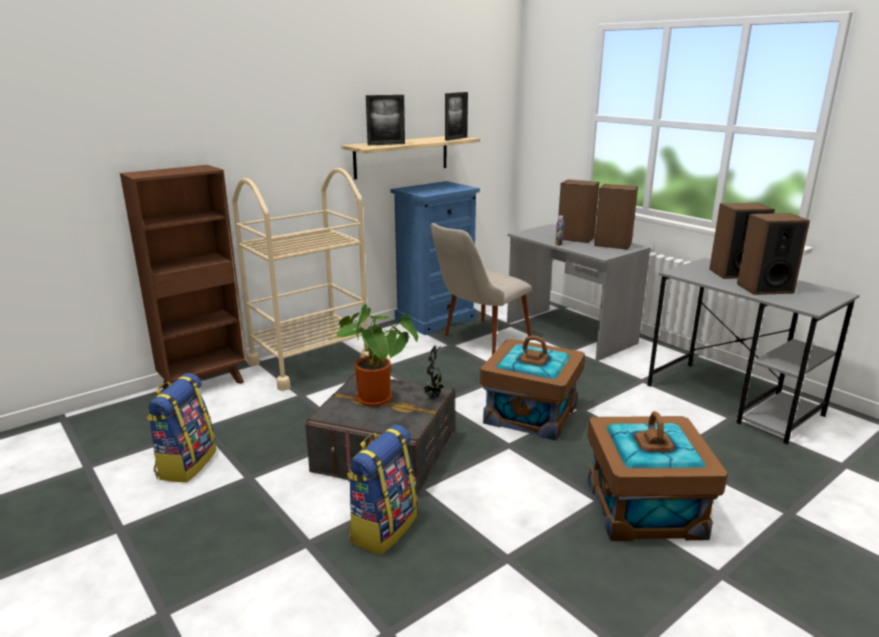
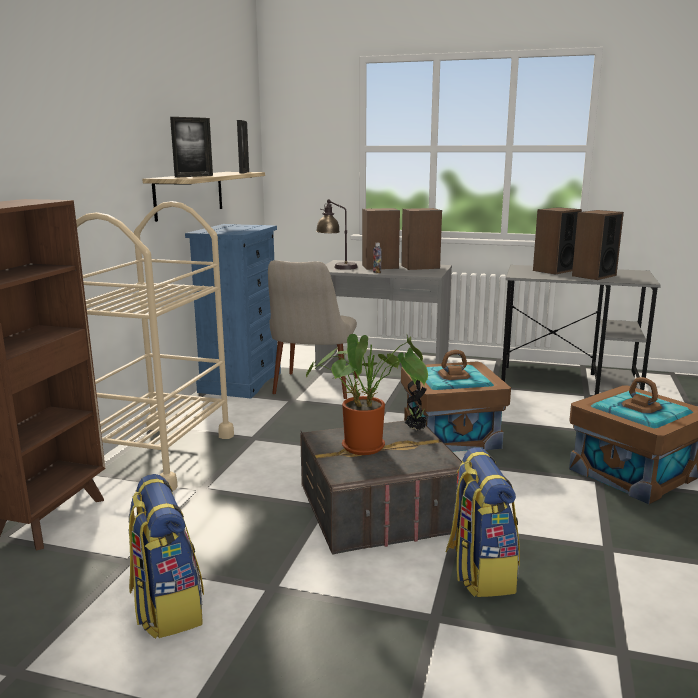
camera: 35 degrees left, 5 degrees down
(537, 232) = (336, 267): none -> table lamp

